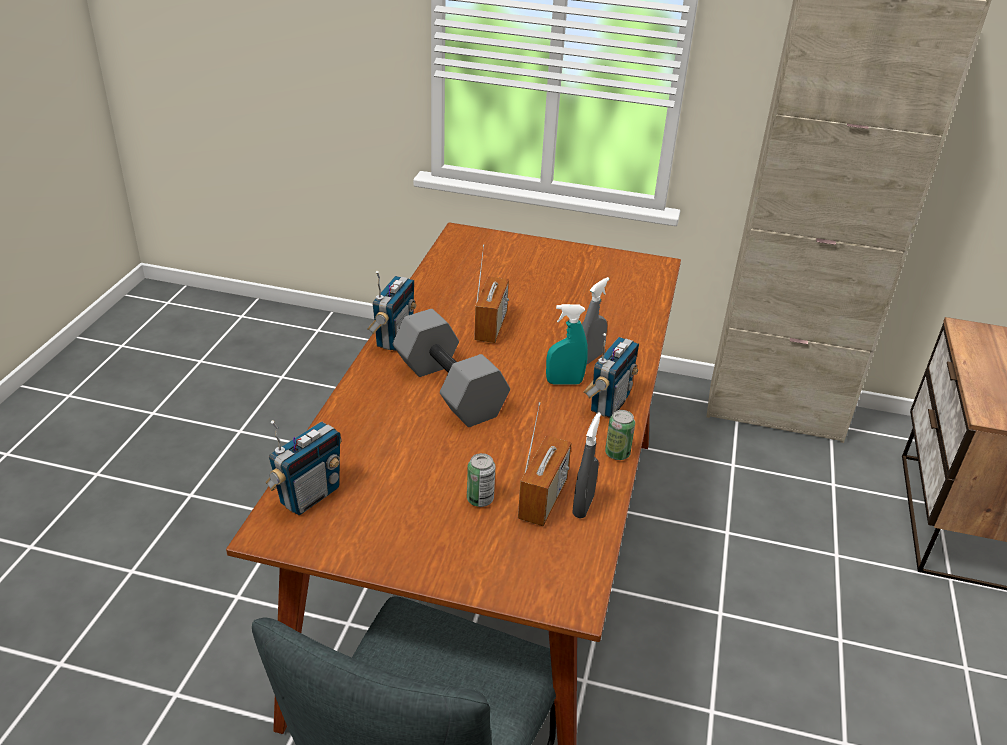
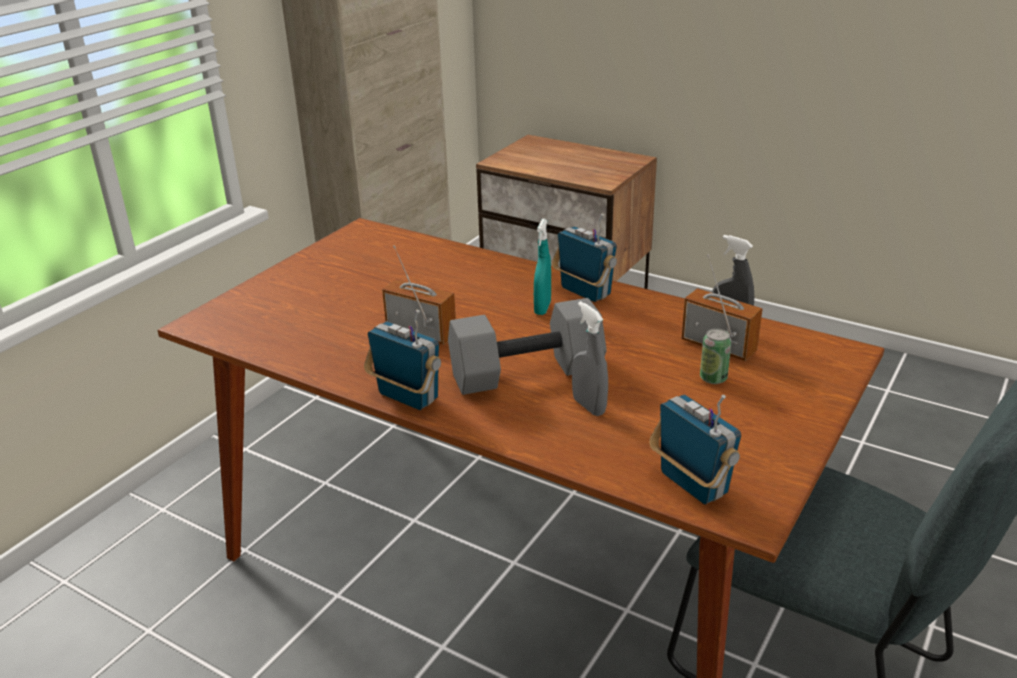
camera: 70 degrees left, 5 degrees down
(590, 358) = (508, 289): grey spray bottle -> grey spray bottle (589, 406)
(617, 453) = (660, 301): can -> none

